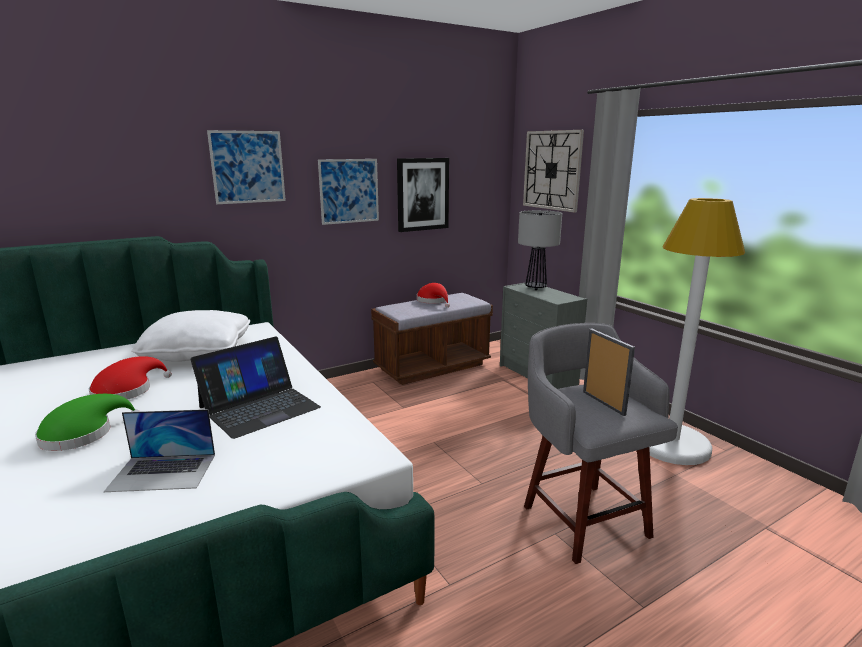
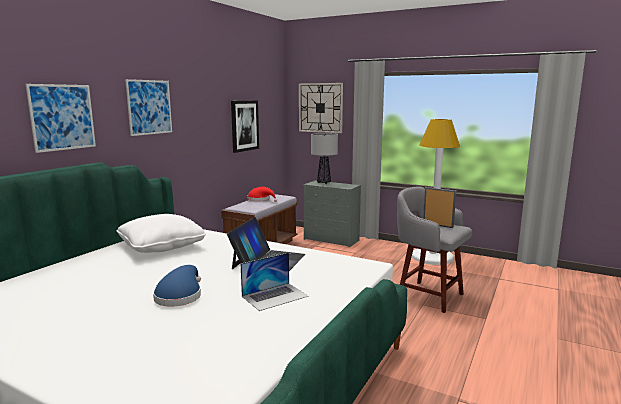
camera: 30 degrees left, 5 degrees down
(82, 434) = (180, 296): green hat -> blue hat
(126, 391) = (157, 273): red hat -> none
(349, 191) = (206, 124): picture -> picture (62, 117)

